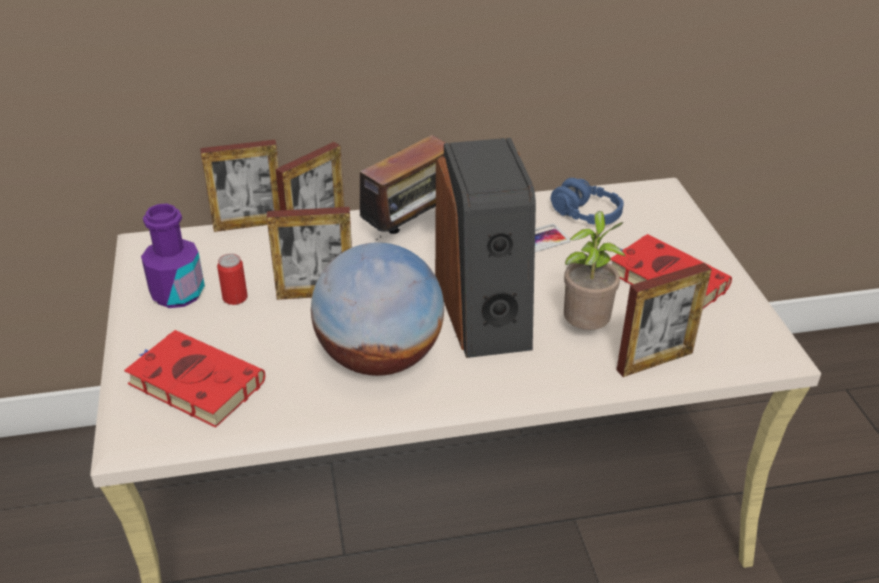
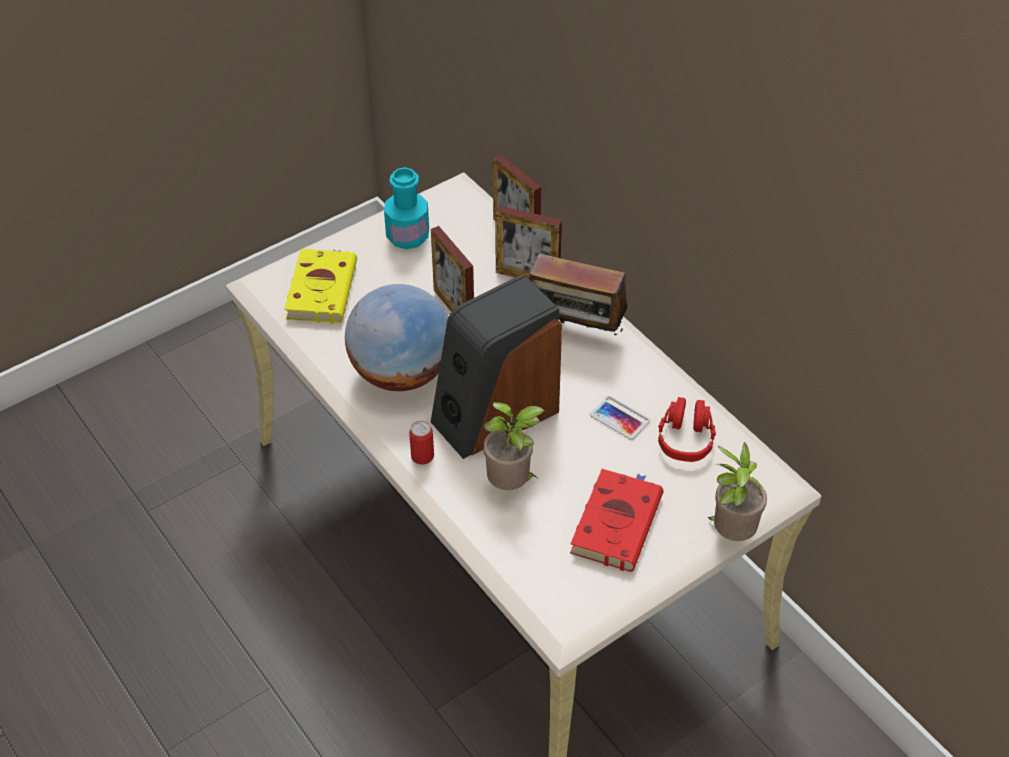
camera: 65 degrees right, 10 degrees up
(178, 293) = (408, 236): purple bottle -> turquoise bottle
(193, 382) = (321, 288): red book -> yellow book
(235, 298) = (421, 267): can -> can (422, 456)
(586, 214) = (685, 438): blue headphones -> red headphones
(654, 361) = (494, 541): picture frame -> none
(703, 225) = (731, 532): none -> potted plant

